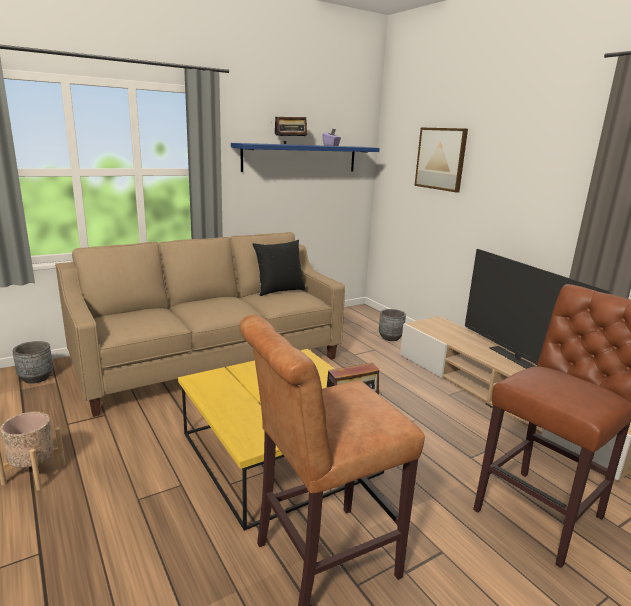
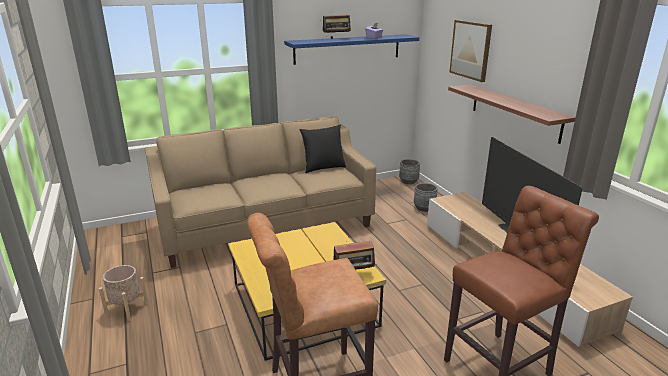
camera: 10 degrees right, 5 degrees up
(36, 378) = (133, 234): grey planter -> grey planter (408, 181)
(498, 222) = (514, 112): none -> shelf

